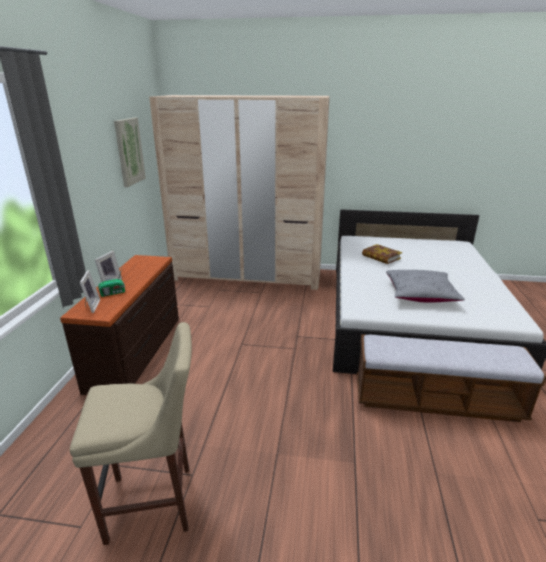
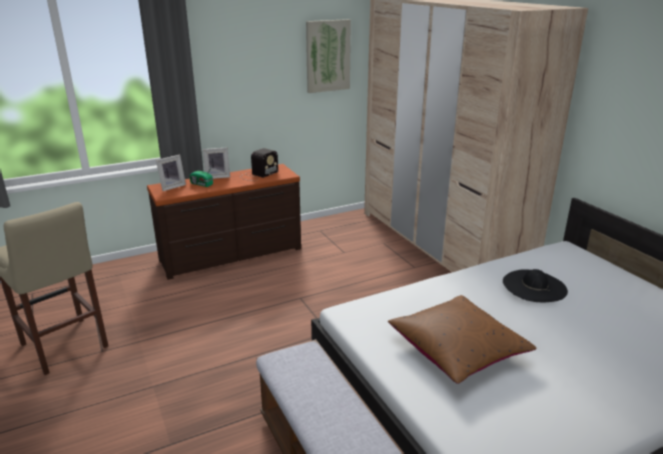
camera: 55 degrees right, 0 degrees up
(139, 268) = (258, 175): none -> radio
(381, 257) = (534, 286): book -> black hat
(420, 294) = (457, 350): grey pillow -> brown pillow

